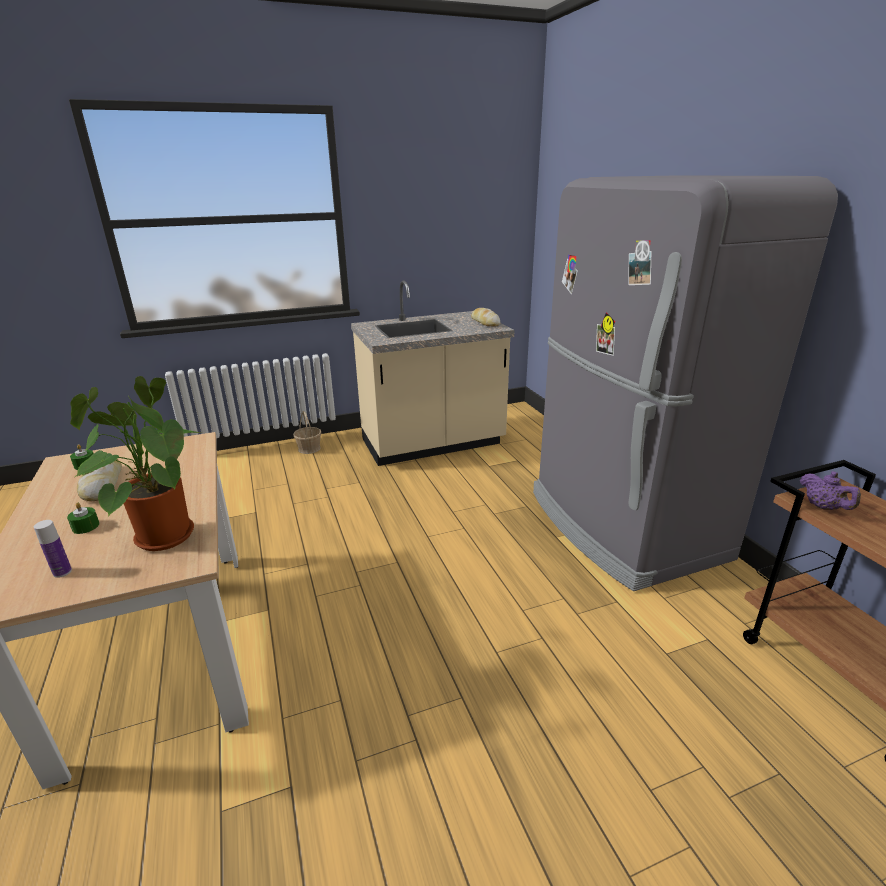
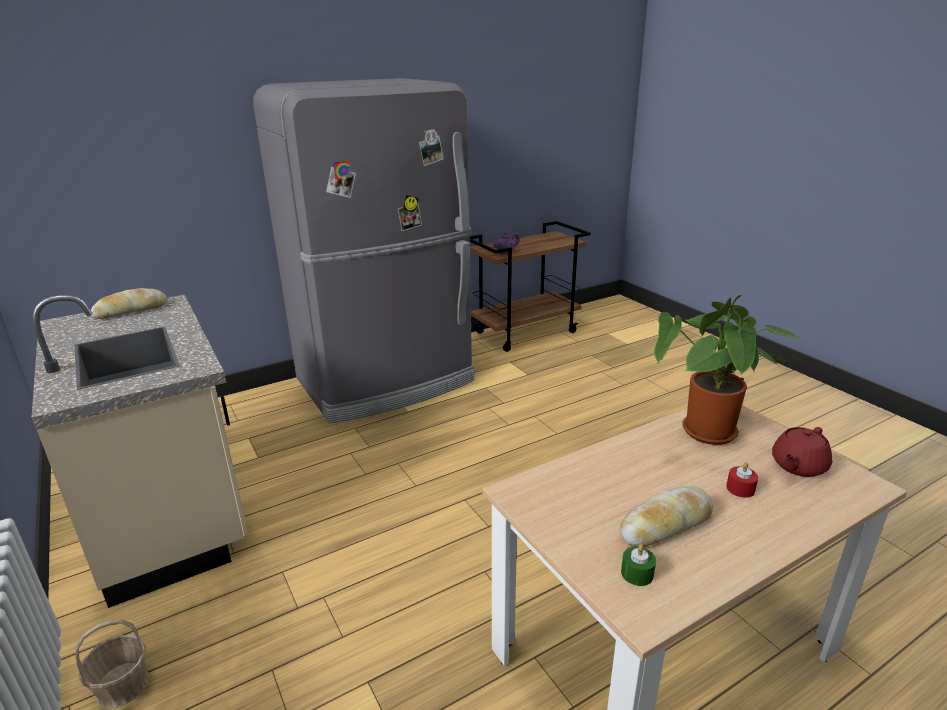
camera: 100 degrees left, 0 degrees up
(62, 572) = (797, 466): bottle -> red teapot
(86, 526) = (740, 488): green candle -> red candle

